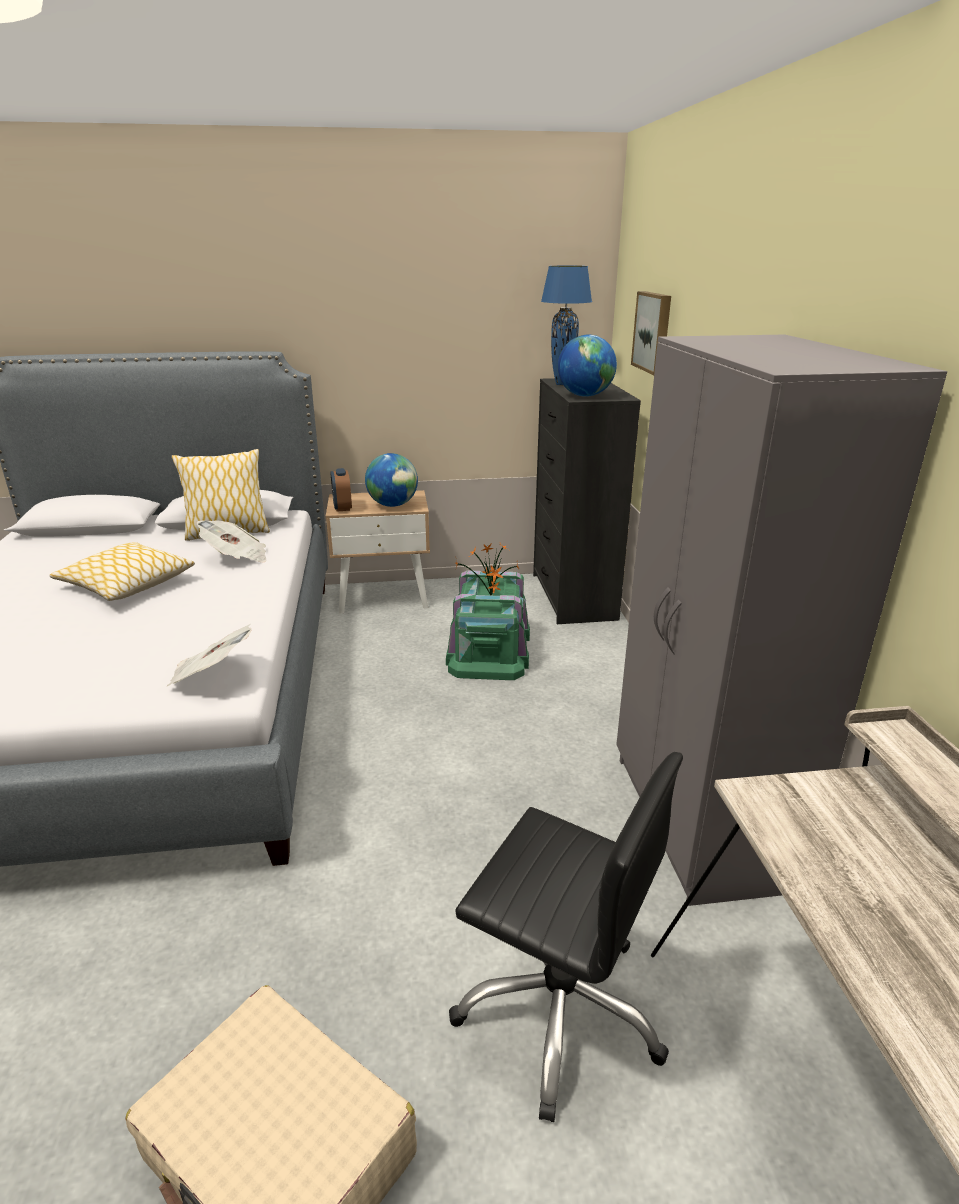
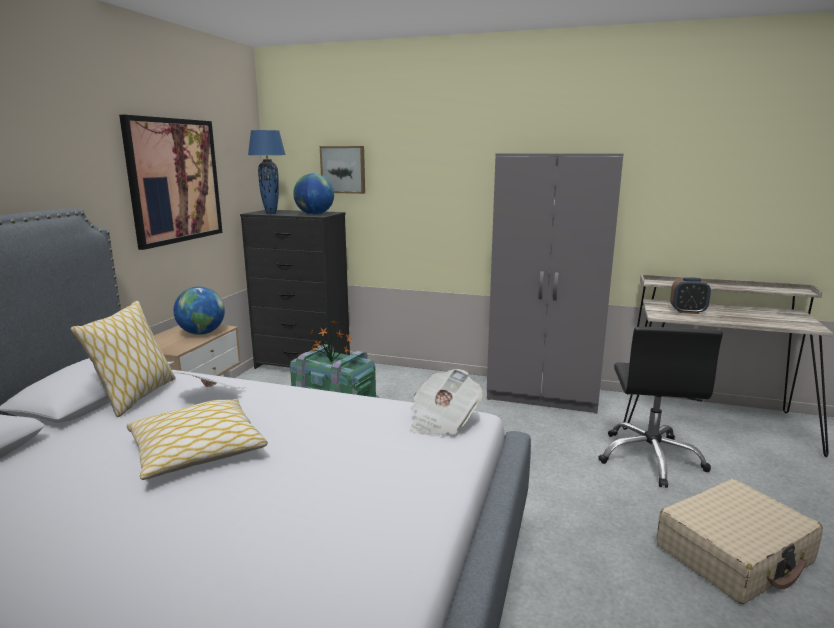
camera: 65 degrees left, 10 degrees down
(342, 507) = (170, 348): alarm clock -> alarm clock (687, 311)
(430, 329) = (174, 181): none -> picture
(559, 1008) = (650, 458): black office chair -> black office chair turned 135 degrees clockwise

